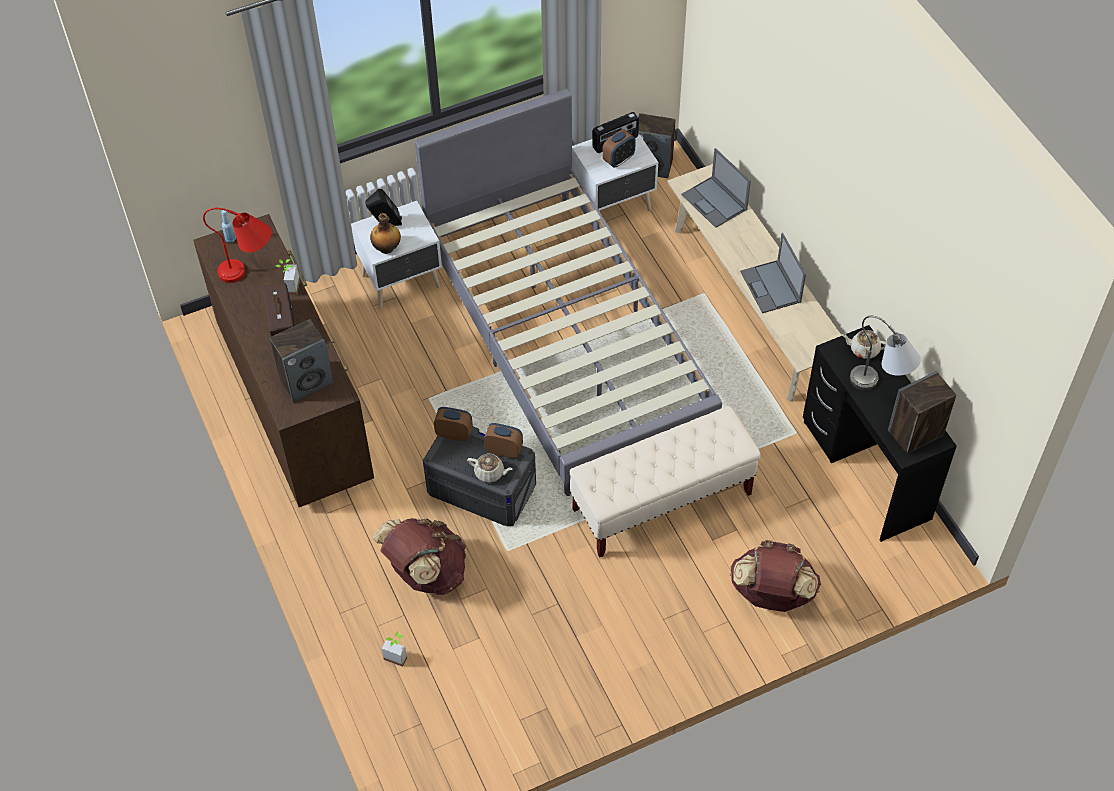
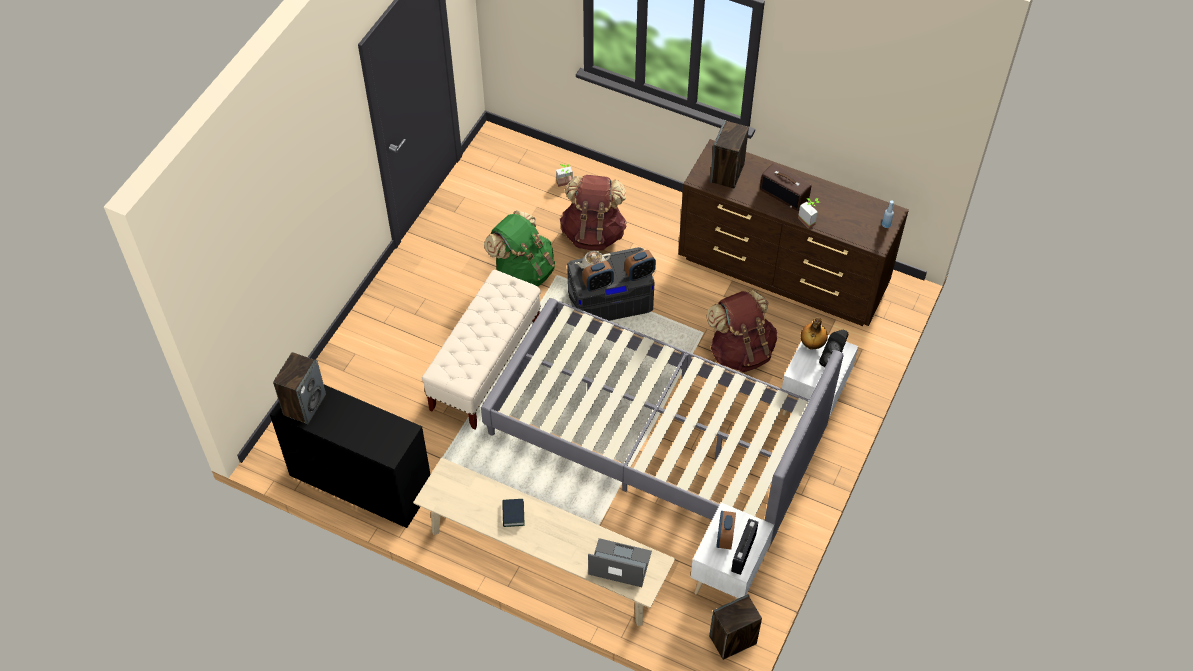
camera: 140 degrees right, 0 degrees up
(250, 272) = (845, 213): red table lamp -> none
(537, 579) = (523, 271): none -> green backpack
(771, 287) = (513, 514): laptop -> book
(771, 594) = (367, 355): brown backpack -> brown backpack (740, 351)
(863, 349) = (384, 445): beige teapot -> none
(880, 388) = (351, 423): grey table lamp -> none

